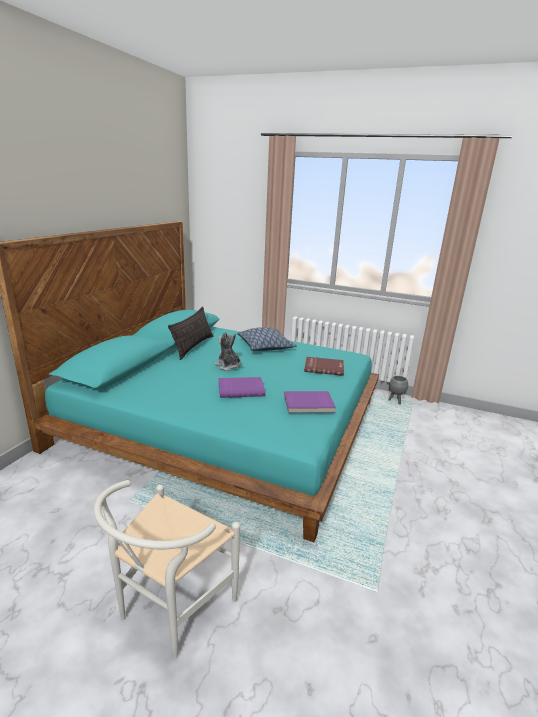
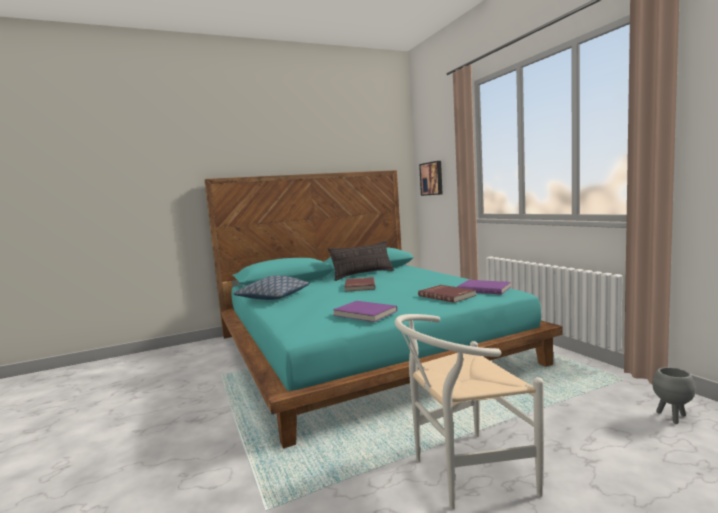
camera: 45 degrees right, 15 degrees down
(169, 611) = (138, 439): white chair -> white chair (463, 473)
(220, 234) = (432, 178): none -> picture
(228, 366) = (359, 286): plush toy -> red book
(241, 389) = (333, 298): purple book -> purple book (484, 289)
(265, 346) = (424, 279): pillow -> pillow (274, 297)
(395, 401) = (594, 372): grey planter -> grey planter (672, 417)

